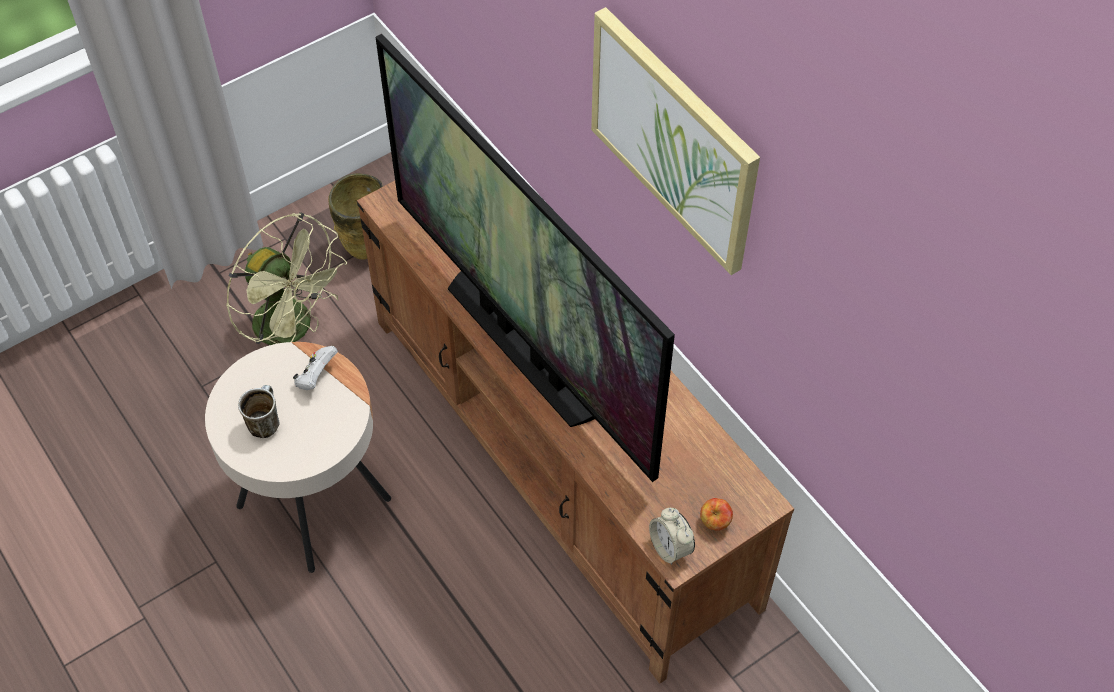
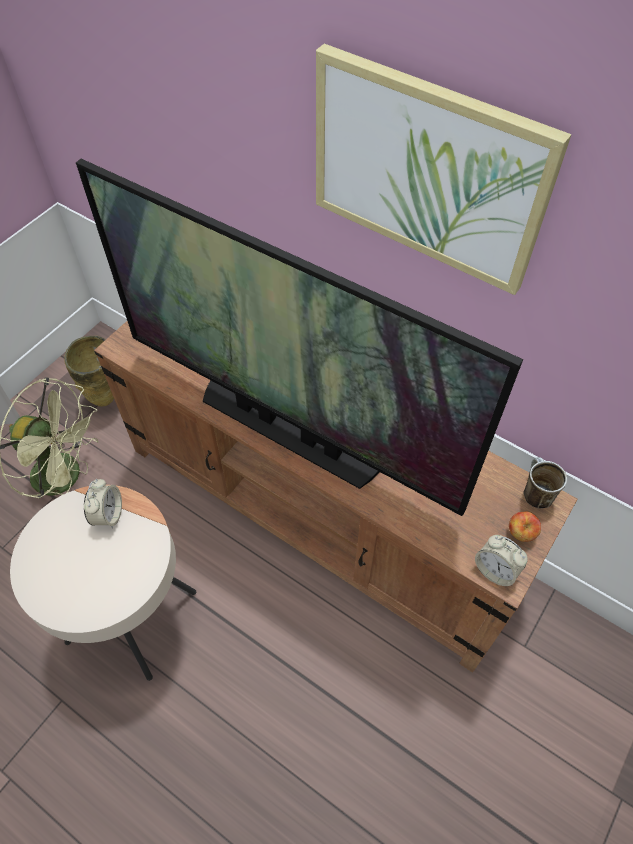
camera: 20 degrees left, 0 degrees up
(264, 421) = (72, 573): mug -> mug (534, 492)
(316, 377) = (108, 515): white game controller -> alarm clock

